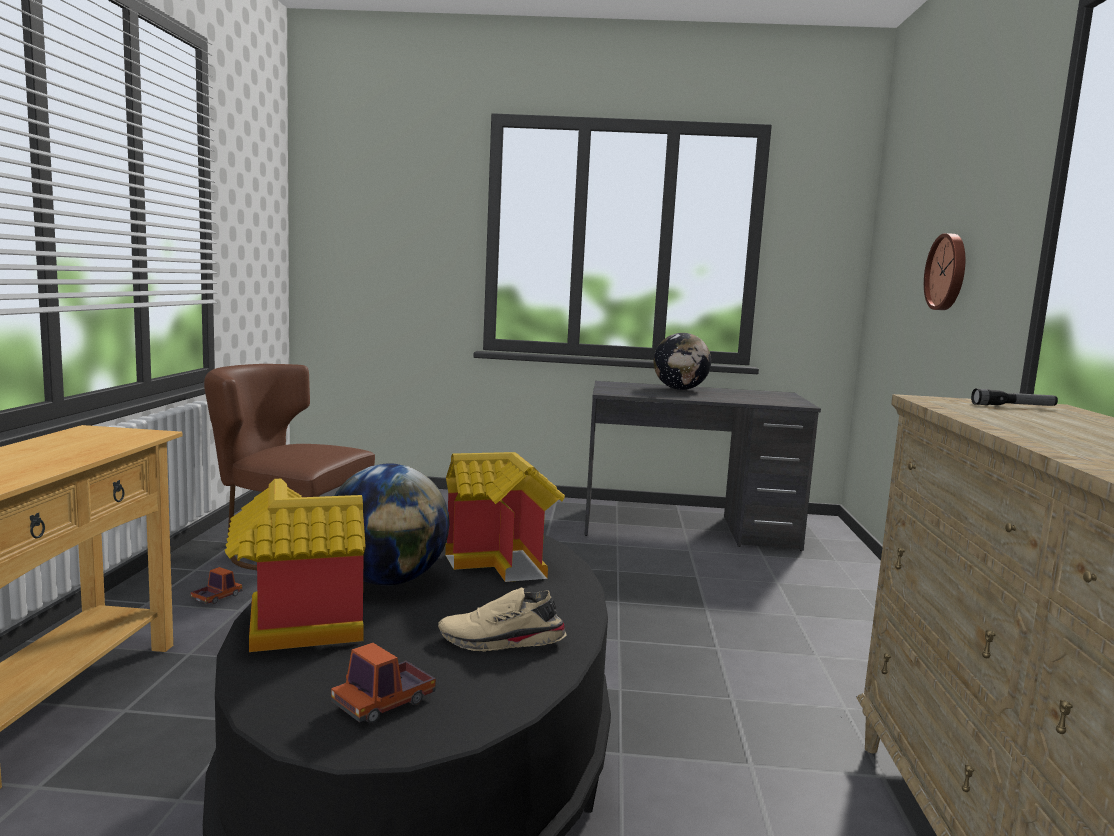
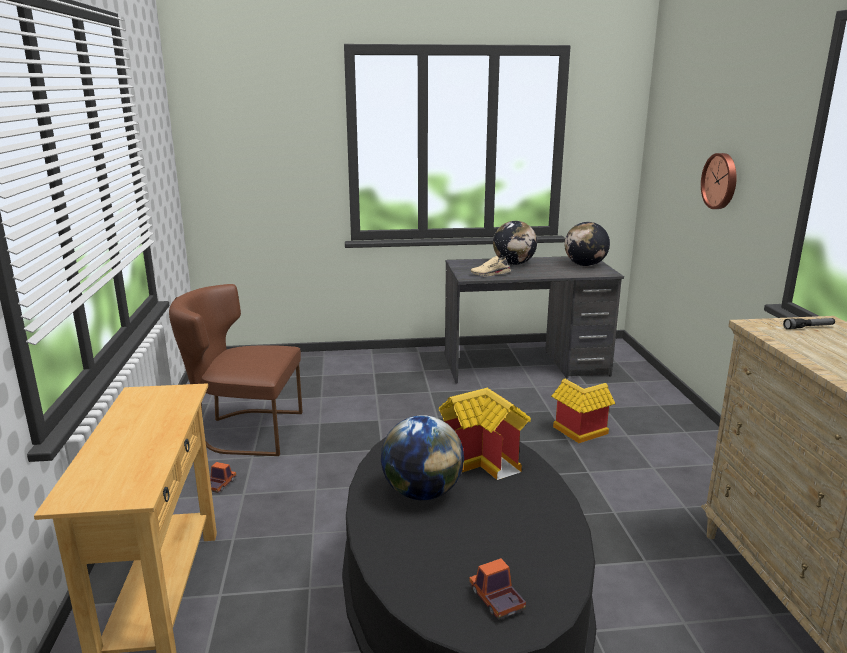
camera: 10 degrees left, 10 degrees up
(289, 629) = (393, 549): toy house -> toy house (578, 433)
(384, 703) = (496, 600): toy truck -> toy truck turned 120 degrees clockwise
(501, 642) = (530, 536): beige shoe -> beige shoe (490, 274)
(774, 397) = (585, 265): none -> globe

